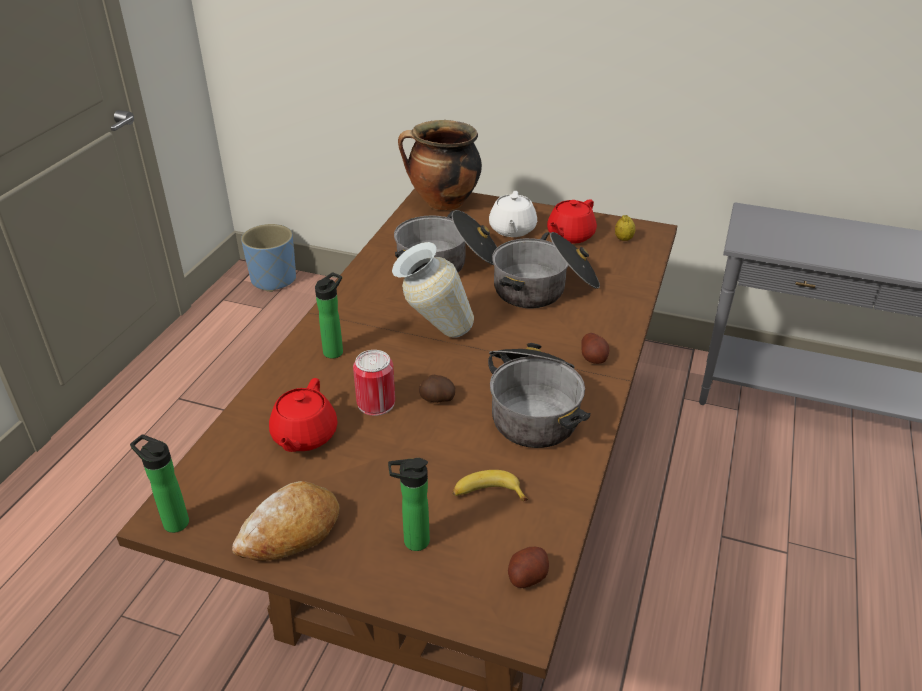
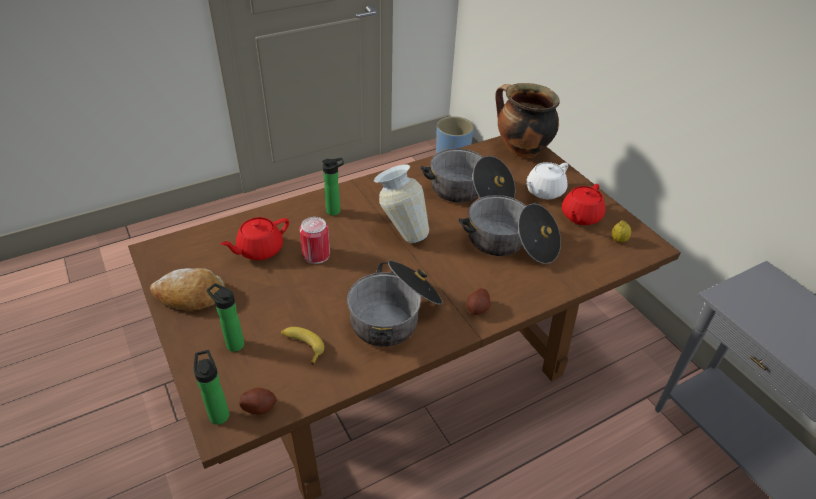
camera: 40 degrees right, 5 degrees up
(173, 521) = (154, 255): bottle -> bottle (219, 413)
(437, 399) = (350, 273): potato -> none
(569, 236) = (580, 216): red teapot -> red teapot turned 45 degrees counterclockwise

